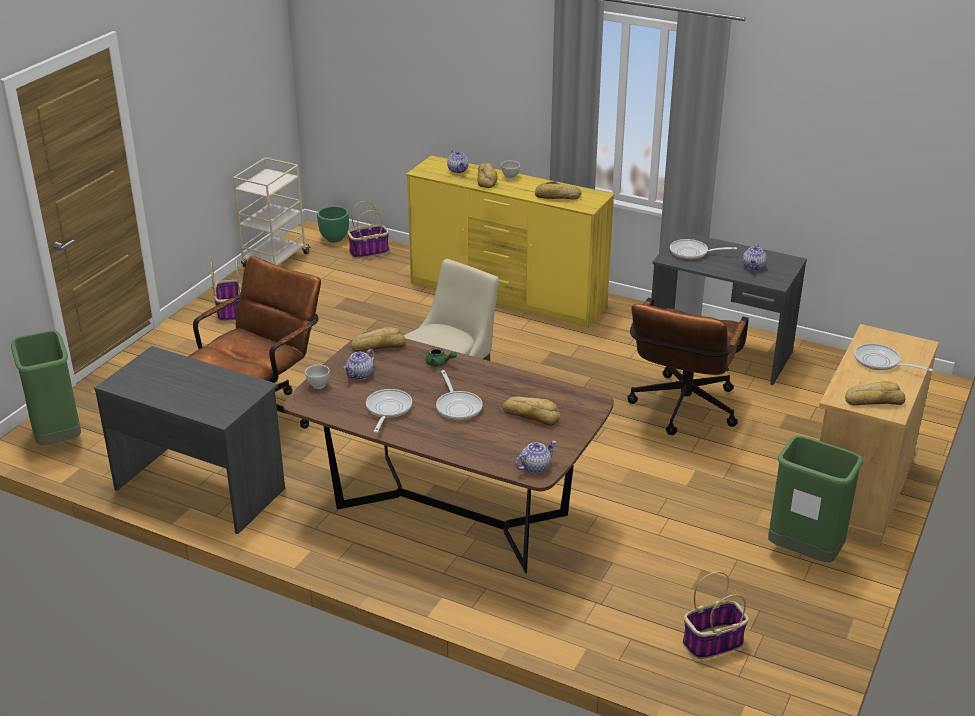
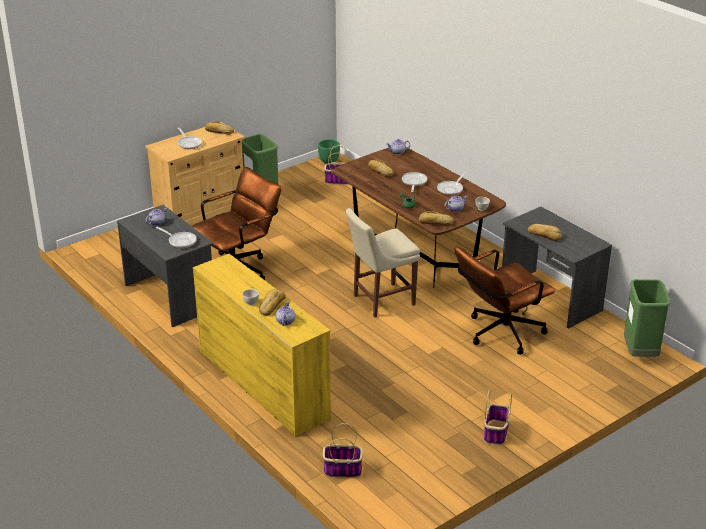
camera: 155 degrees left, 0 degrees up
(275, 261) = (435, 484): beige cart -> none
(334, 239) = (365, 499): green planter -> green planter (329, 162)
(557, 196) = (236, 274): bread -> bread (544, 235)

